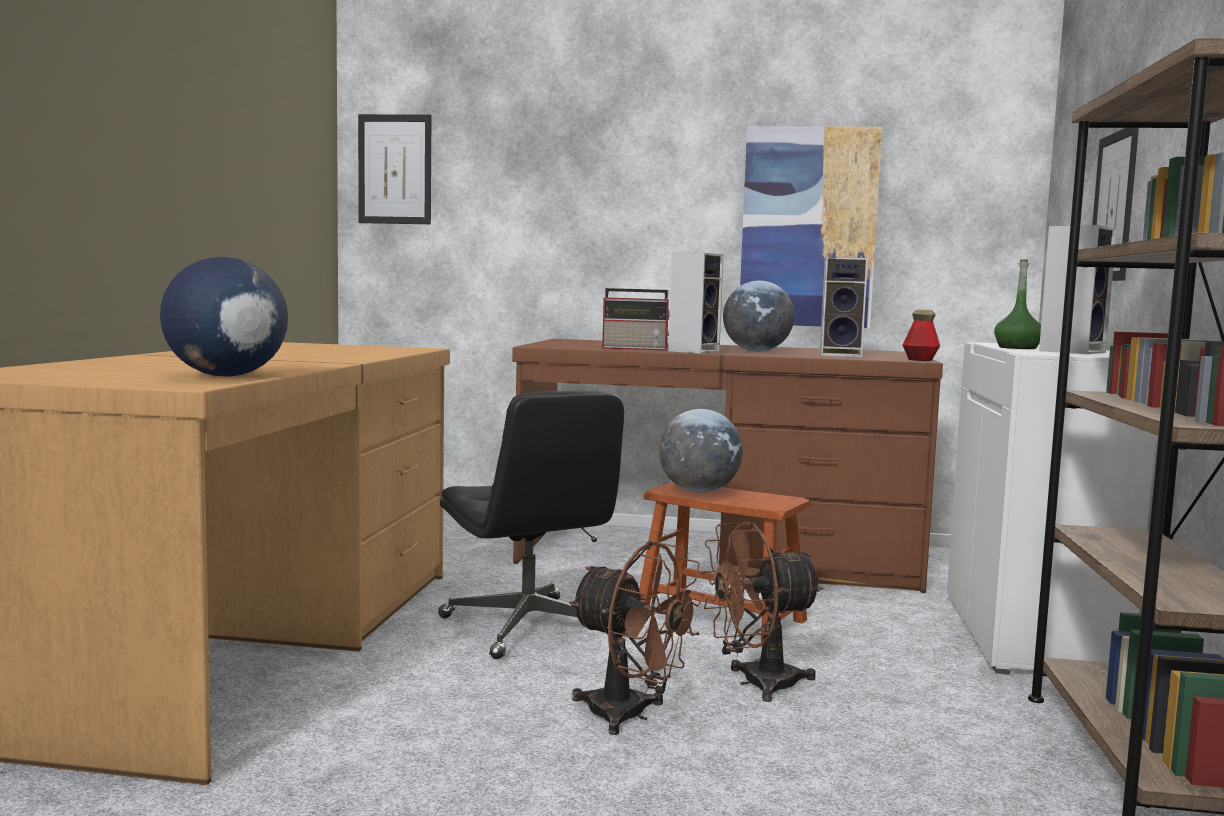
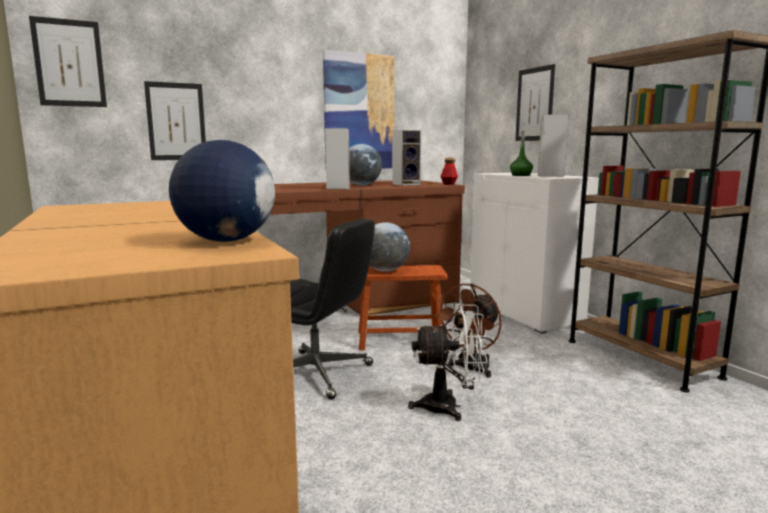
camera: 35 degrees left, 5 degrees up
(514, 244) = (176, 121): none -> picture
(631, 716) = (449, 407): brown fan -> white fan
(636, 348) = (302, 189): radio -> none

